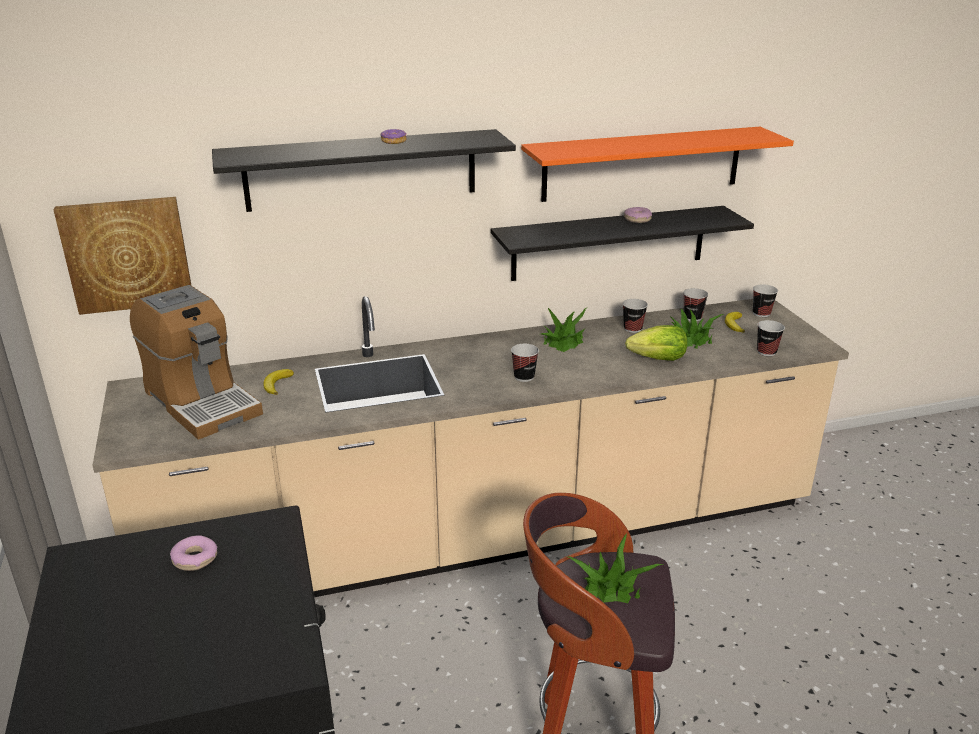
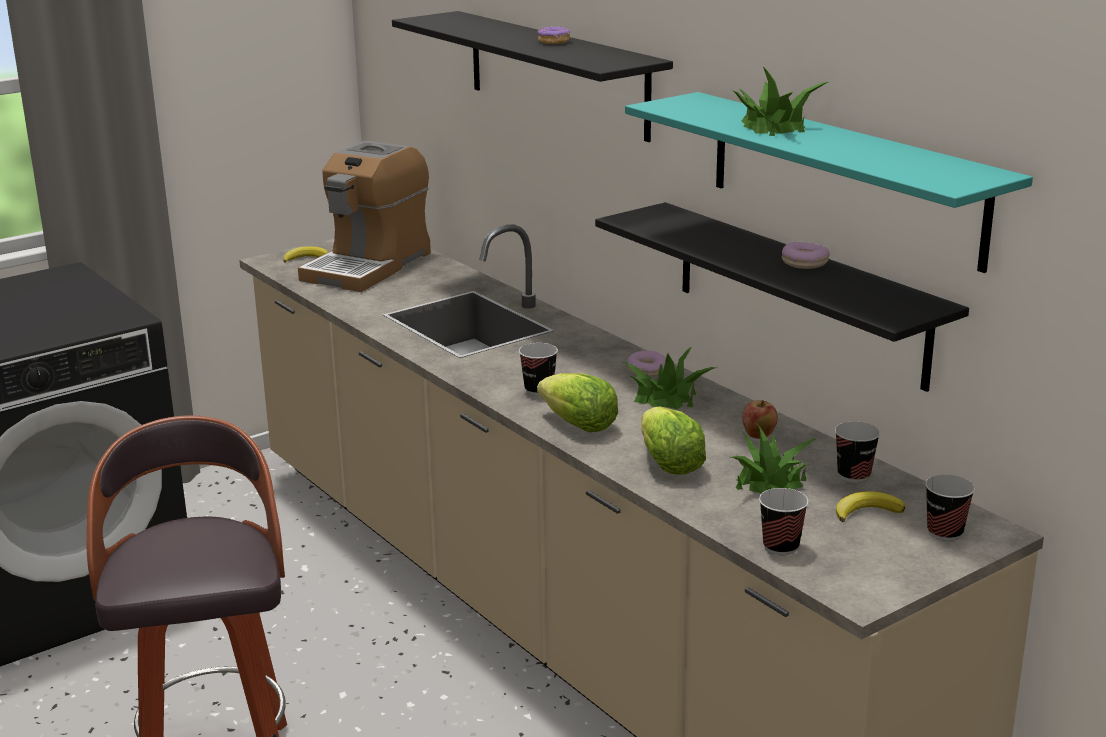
camera: 70 degrees right, 5 degrees down
(127, 254) = (408, 103): picture -> none
(195, 559) = (71, 305): donut -> donut (646, 370)
(277, 384) = (426, 284): banana -> banana (306, 258)
(589, 374) = (579, 425): none -> lettuce
(611, 587) = (192, 549): potted plant -> potted plant (773, 126)
(632, 329) = (758, 435): cup -> apple
(642, 164) = (843, 177): orange shelf -> turquoise shelf

